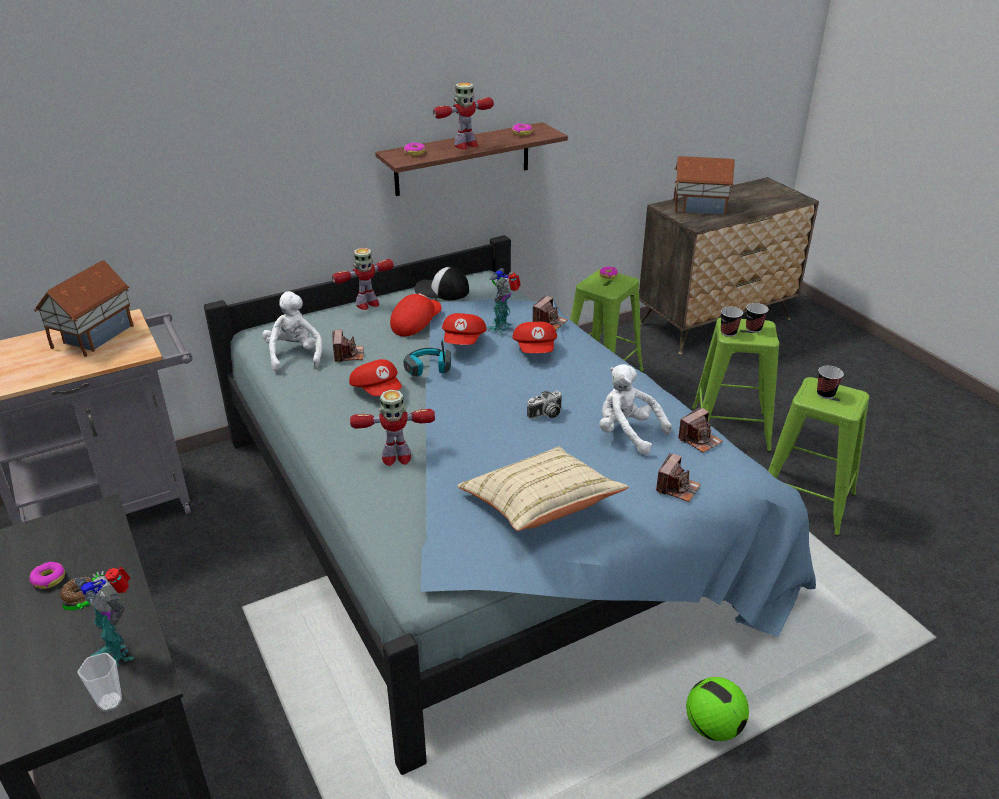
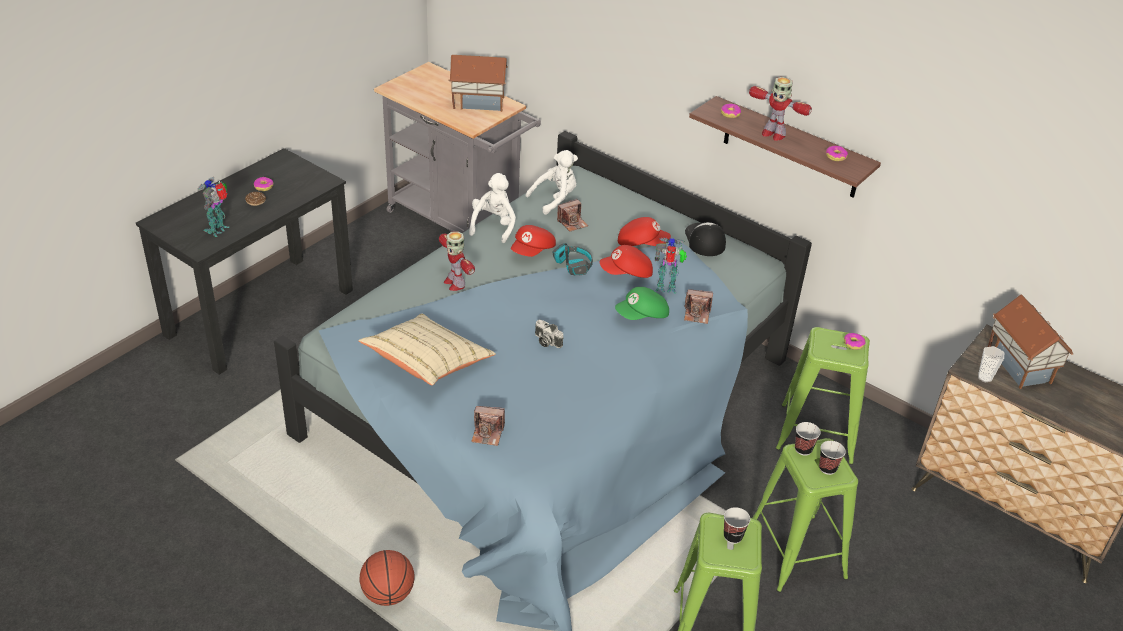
camera: 65 degrees right, 5 degrees up
(110, 702) = (184, 241): cup -> cup (984, 377)
(367, 304) = (655, 210): toy robot -> none
(535, 350) = (642, 315): red cap -> green cap
(627, 433) = (548, 393): white plush toy -> white plush toy (493, 226)
(699, 440) = (563, 438): camera -> none
(713, 727) = (388, 594): football -> basketball

